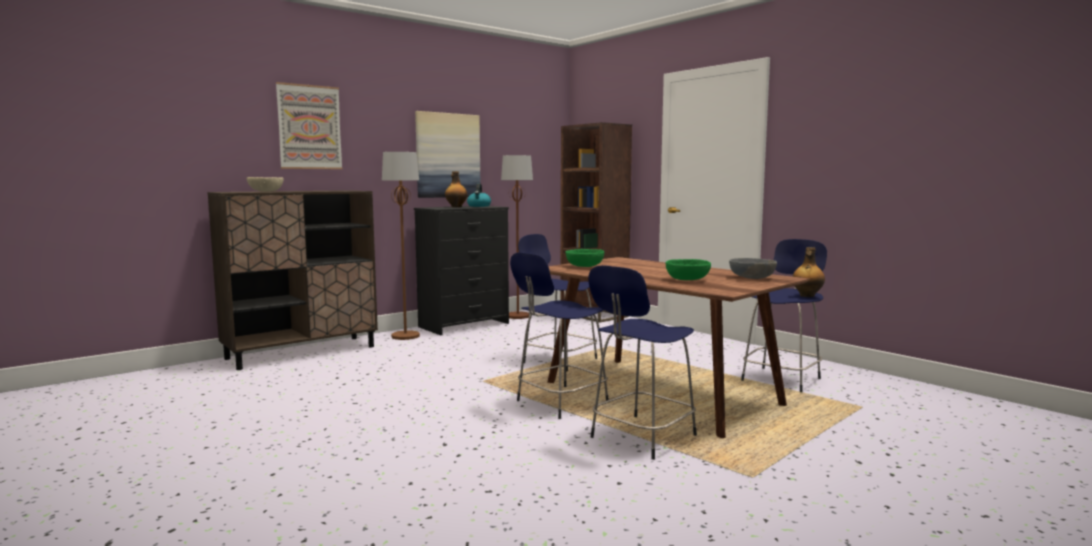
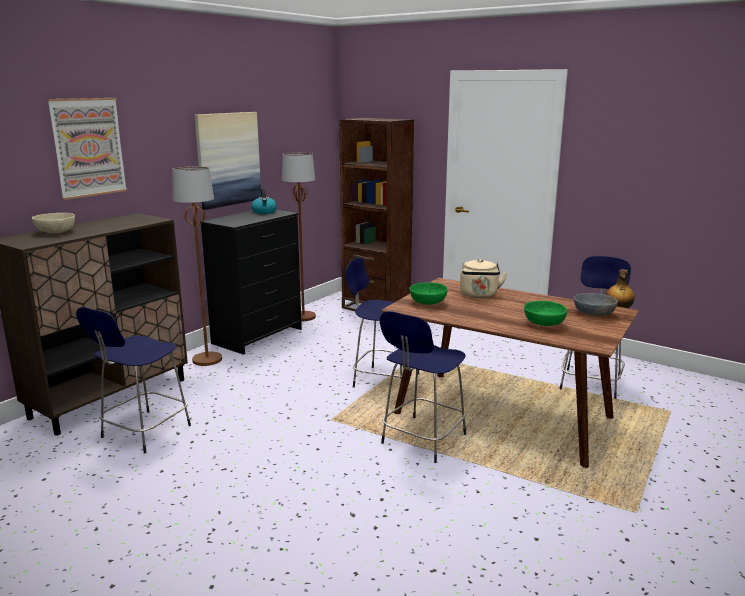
camera: 15 degrees left, 10 degrees up
(456, 207) = (243, 216): bottle -> none
(641, 438) = (520, 477): blue stool -> blue stool (144, 433)
(643, 265) = (479, 295): none -> beige kettle

